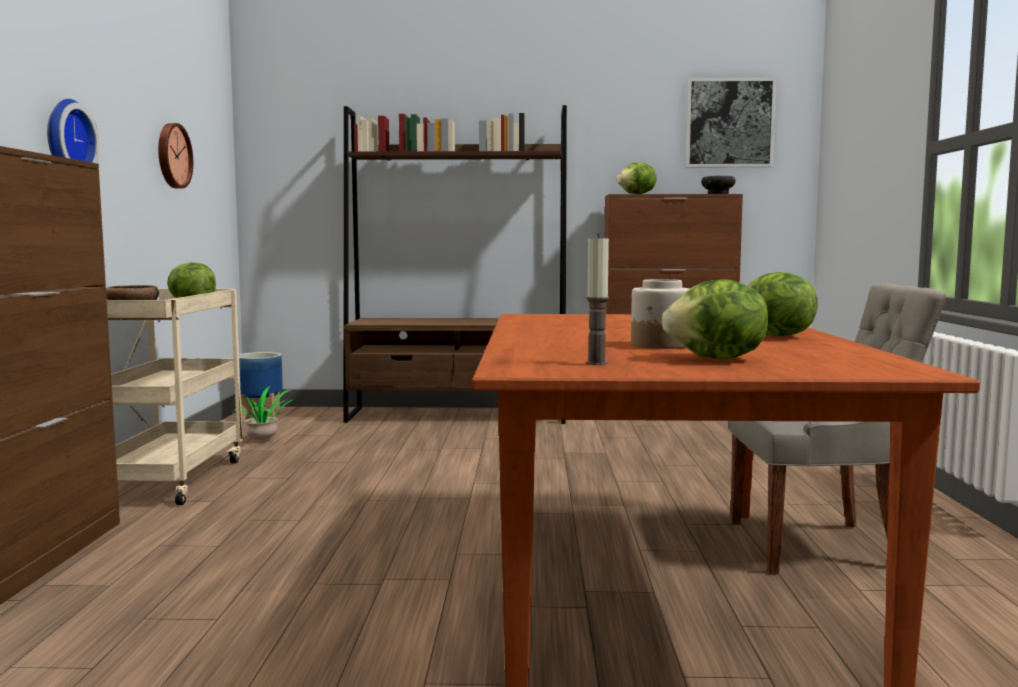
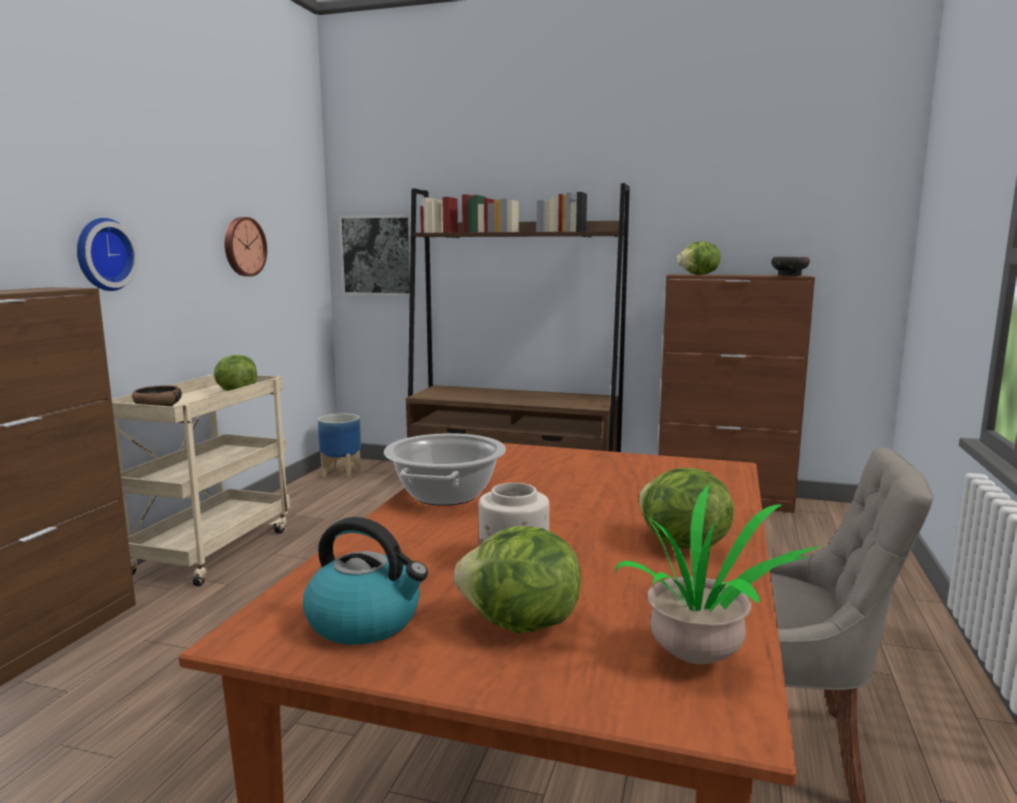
camera: 15 degrees right, 5 degrees up
(264, 440) = (324, 504): potted plant -> potted plant (699, 656)
(541, 329) = (446, 495): none -> cooking pot
(596, 363) = (366, 621): candle -> kettle
(729, 123) = (811, 195): picture -> picture (378, 255)

